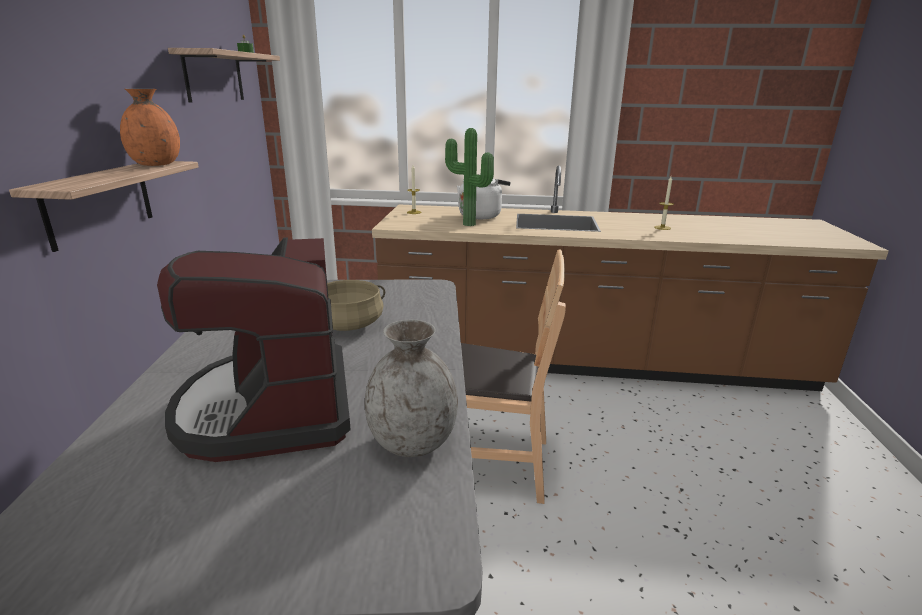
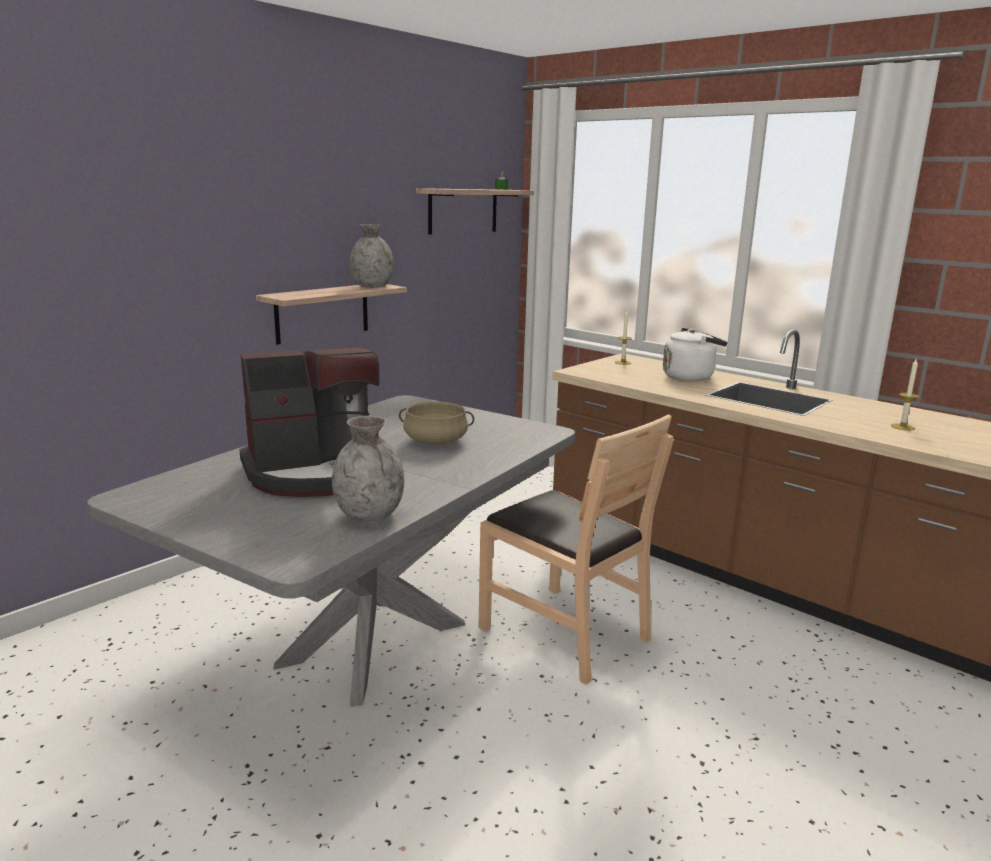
camera: 35 degrees right, 5 degrees down
(156, 164) = (372, 286): orange vase -> grey vase
(270, 408) = (316, 473): coffee machine -> coffee machine turned 135 degrees counterclockwise
(467, 225) = (656, 383): potted plant -> none

